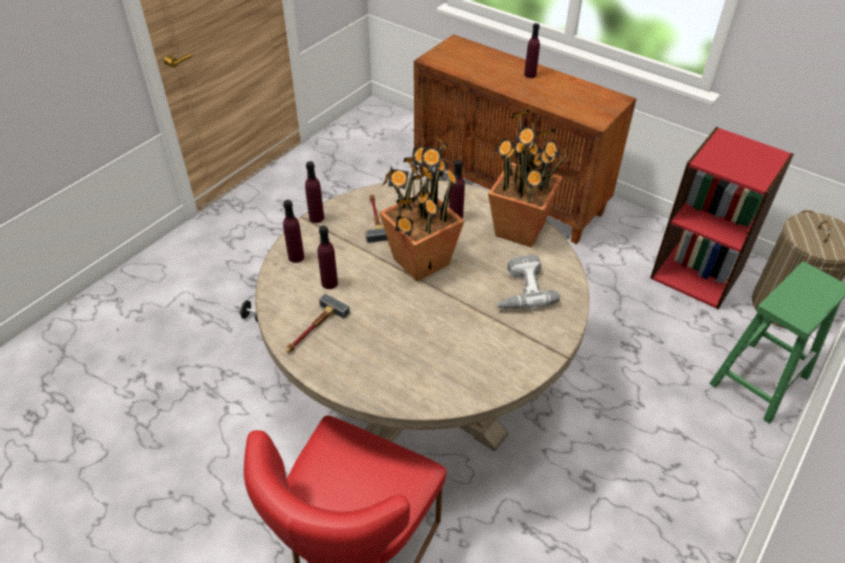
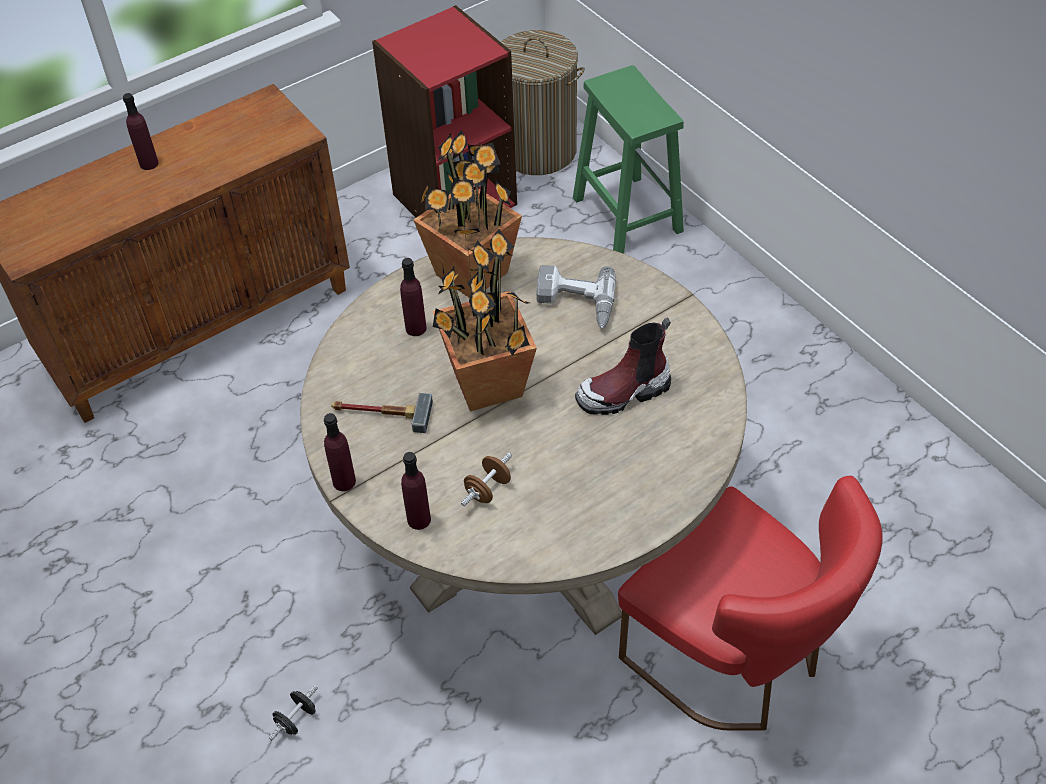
camera: 70 degrees left, 5 degrees up
(313, 329) = (567, 522): hammer -> none
(329, 283) = (488, 489): purple bottle -> brown dumbbell
(444, 336) = (624, 392): none -> boot

